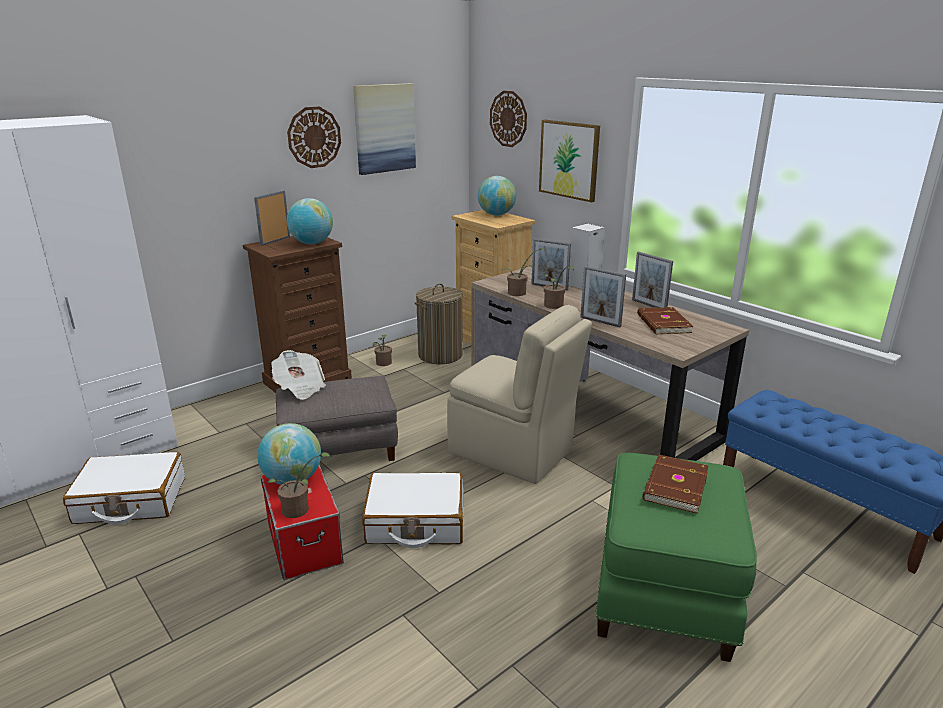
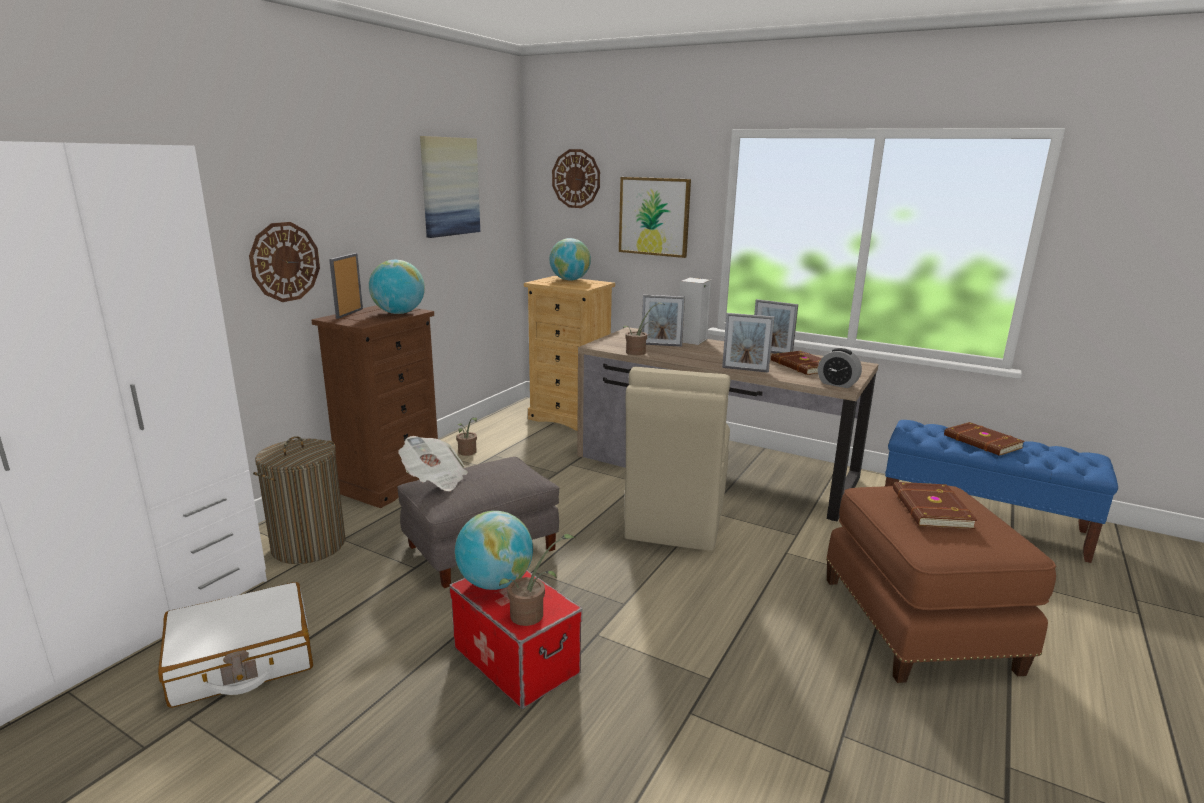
camera: 20 degrees left, 5 degrees down
(314, 137) = (382, 192): wall clock -> wall clock (285, 262)
(415, 522) = (627, 609): white suitcase -> none
(440, 355) = (525, 437): laundry basket -> laundry basket (309, 545)
(513, 452) = (674, 520): beige chair -> beige chair turned 90 degrees clockwise
(554, 306) = (686, 360): potted plant -> none
(666, 590) = (920, 623): green ottoman -> brown ottoman
(675, 348) = (837, 384): none -> alarm clock
(827, 427) = (982, 442): none -> brown book

